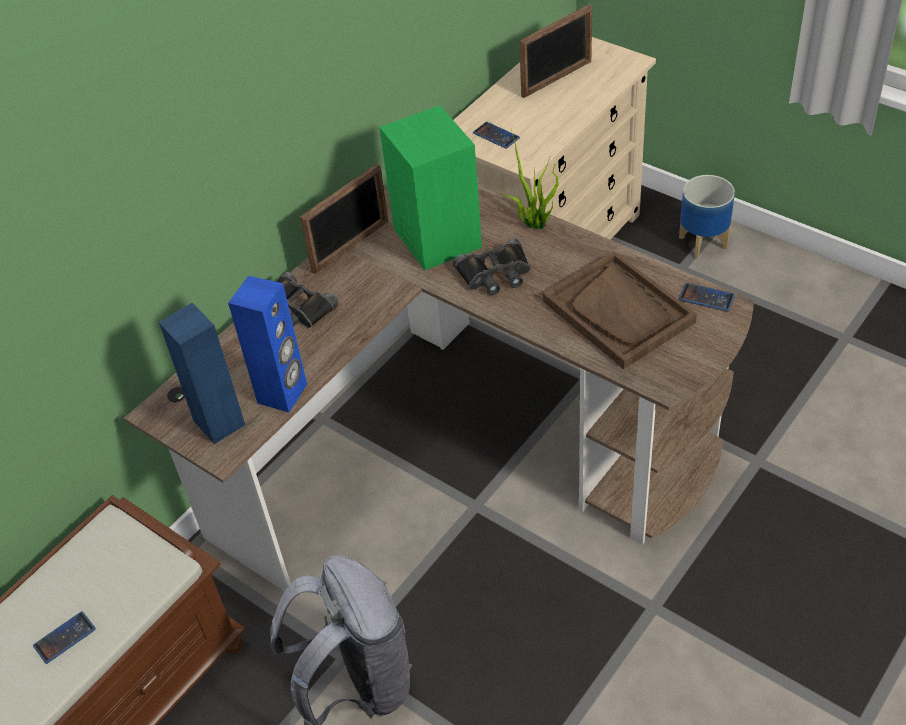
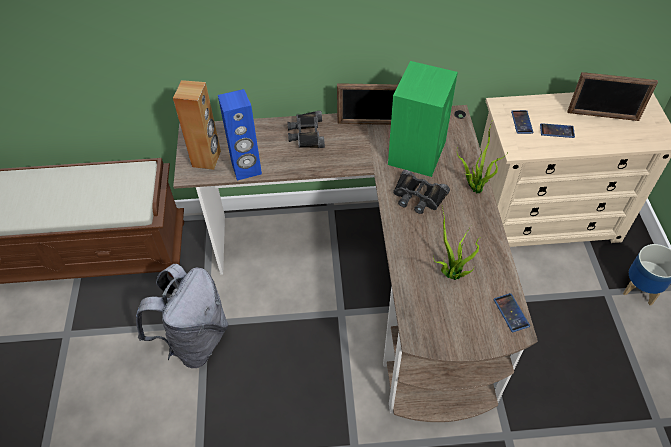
camera: 45 degrees right, 5 degrees up
(65, 638) = (71, 201): phone -> phone (557, 131)
(220, 422) = (207, 159): blue speaker -> brown speaker
(619, 312) = (451, 274): brown tray -> potted plant

